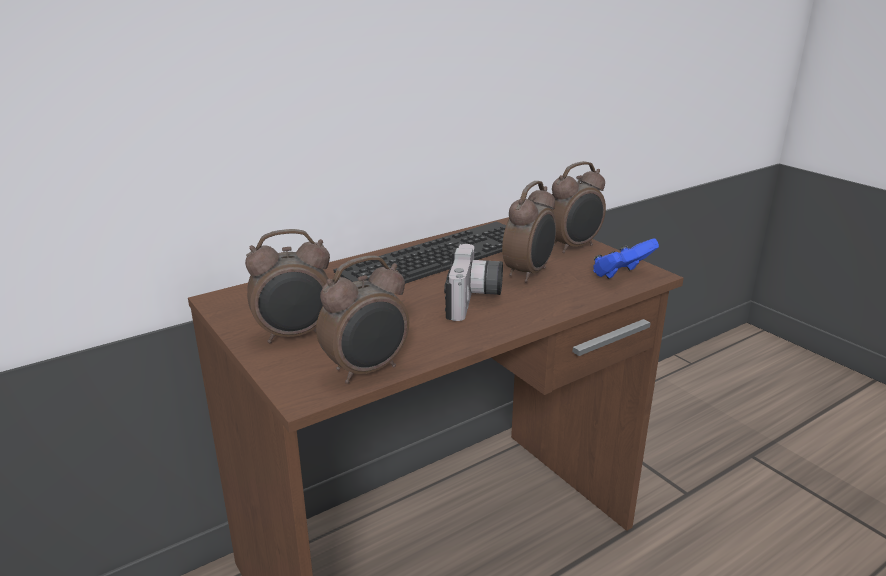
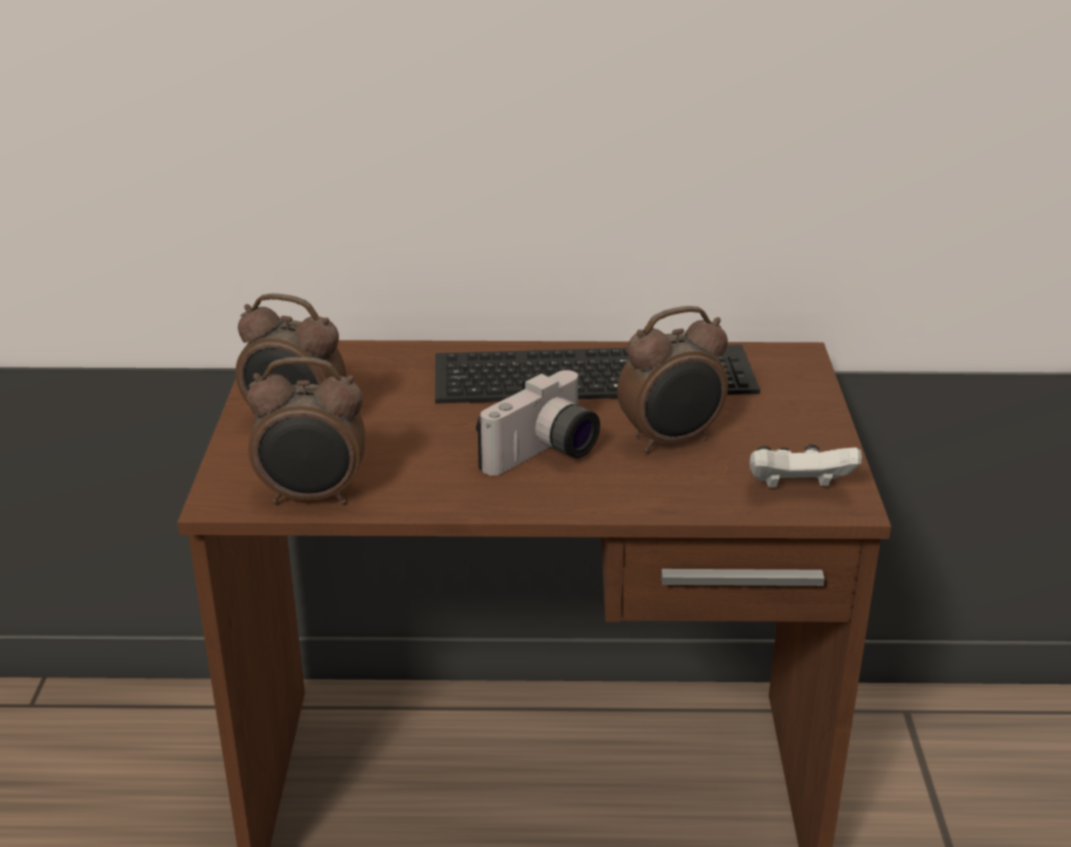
camera: 35 degrees right, 5 degrees up
(573, 247) = (798, 422): alarm clock -> none
(621, 275) = (798, 489): blue game controller -> white game controller

